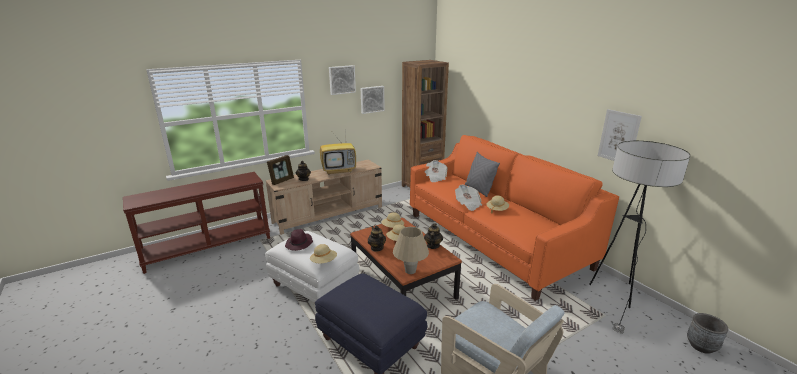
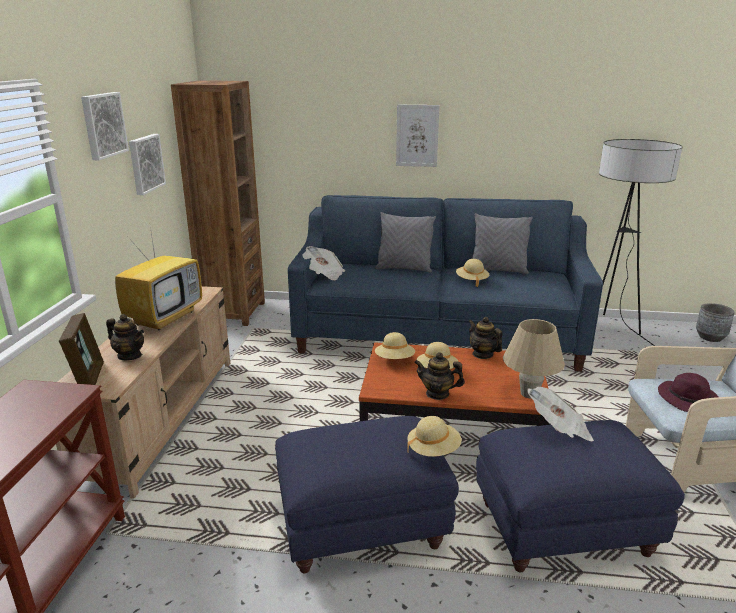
camera: 50 degrees left, 0 degrees up
(299, 244) = (342, 453): purple hat -> purple hat (689, 400)
(315, 287) = (363, 525): white ottoman -> blue ottoman
(468, 204) = (429, 289): newspaper -> newspaper (558, 429)
(494, 240) = (438, 334): orange sofa -> blue sofa
(527, 211) = (498, 270): none -> grey pillow
(618, 136) = (569, 143): picture -> picture (417, 136)

